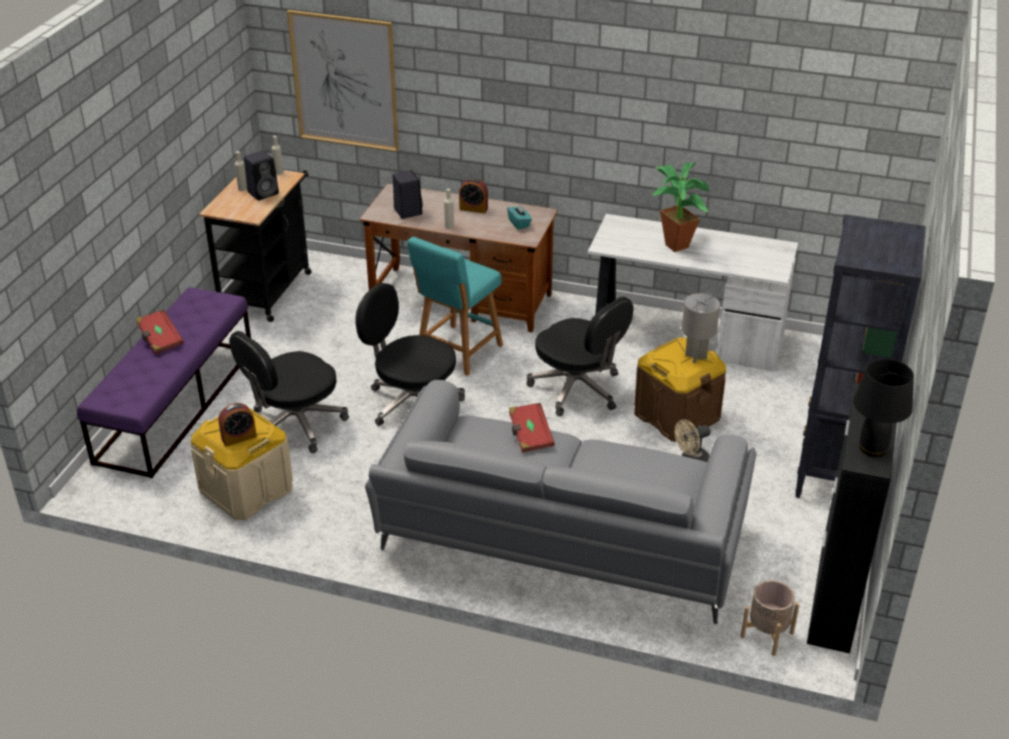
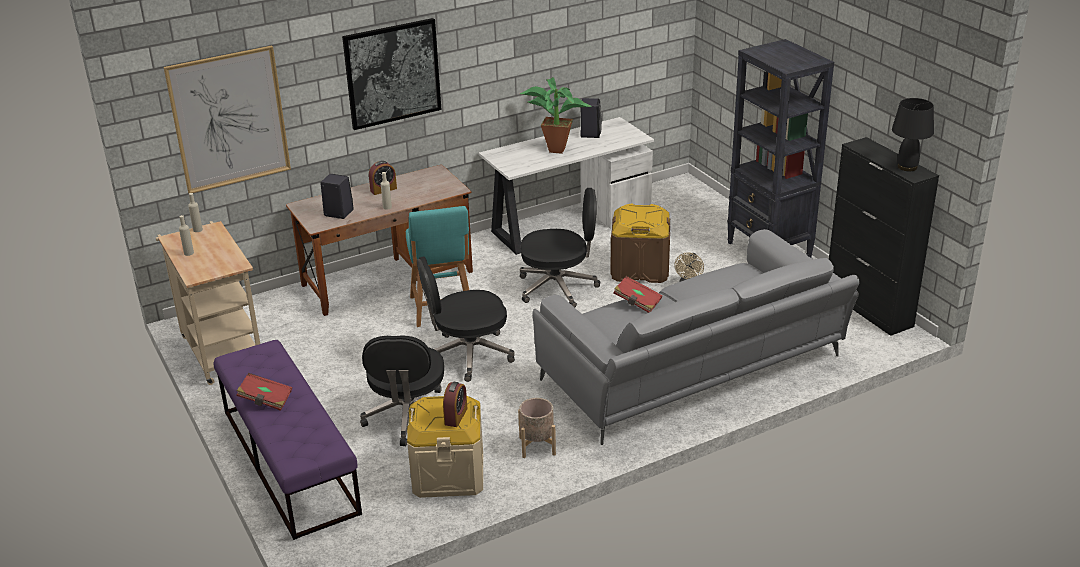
camera: 45 degrees left, 5 degrees down
(264, 193) = (214, 247): black speaker -> black speaker (590, 133)
(268, 288) = (220, 349): black cart -> beige cart
(516, 93) = (392, 73): none -> picture
(519, 223) = (433, 183): turquoise tissue box -> none
(695, 357) = (648, 211): grey table lamp -> none
(767, 635) = (868, 344): beige planter -> beige planter (537, 446)

